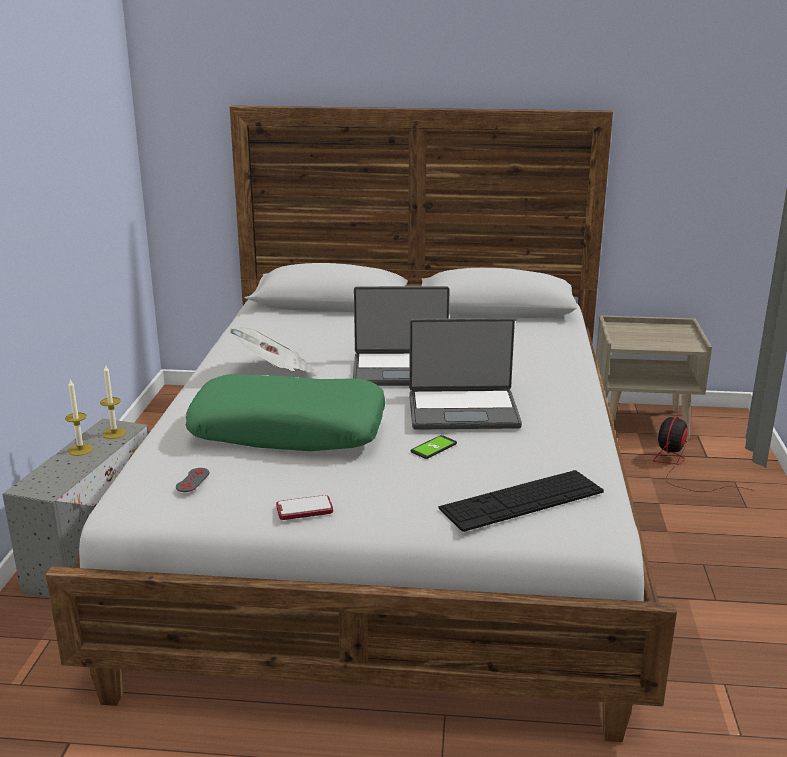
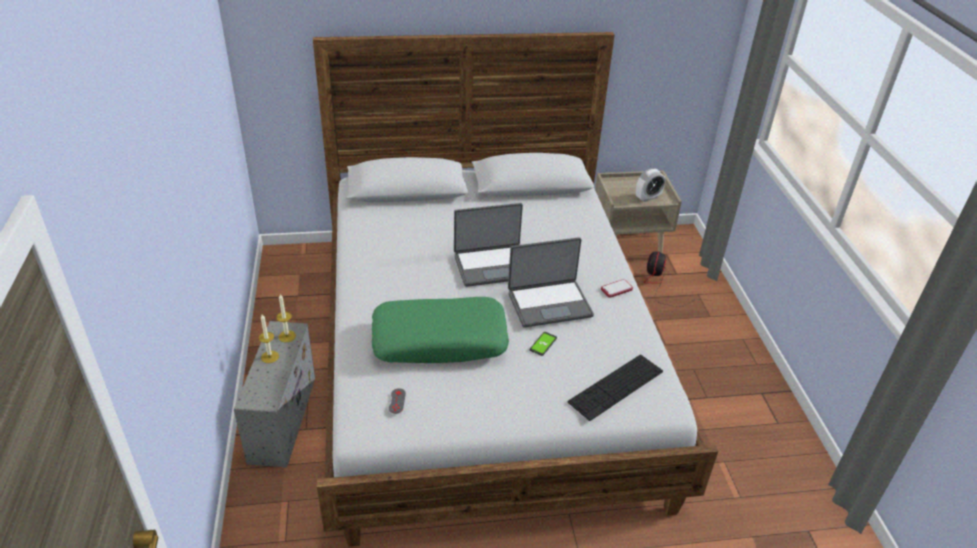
camera: 15 degrees left, 15 degrees up
(274, 372) = (402, 278): newspaper -> none
(304, 509) = (482, 416): phone -> phone (616, 289)
(664, 343) = (648, 198): none -> alarm clock

